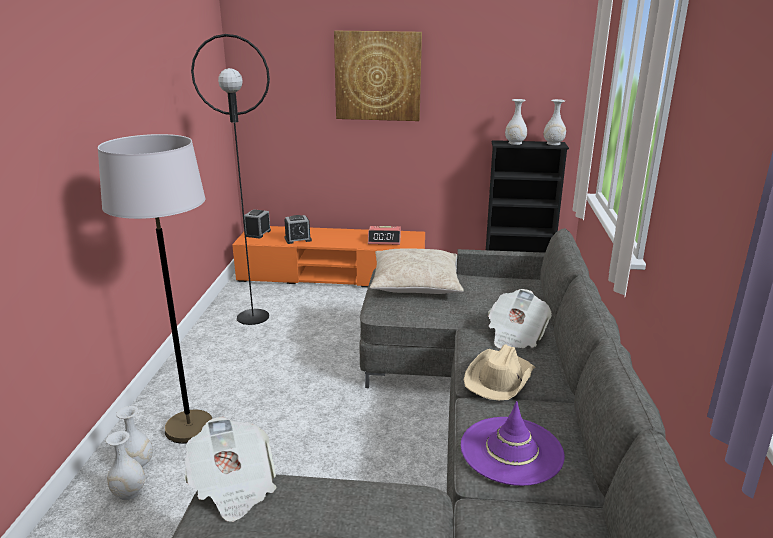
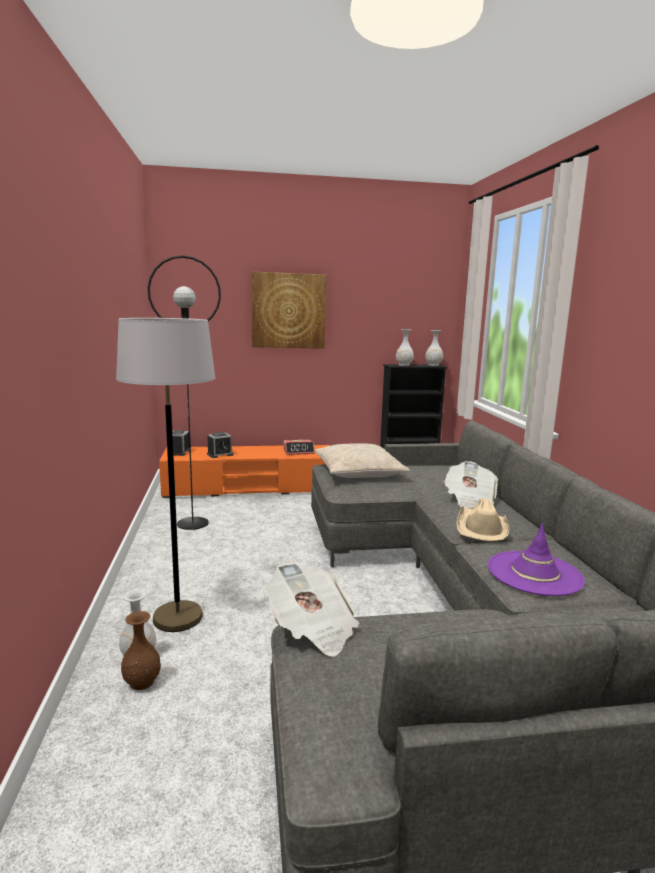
camera: 15 degrees left, 10 degrees down
(129, 492) = (141, 682): white vase -> brown vase

